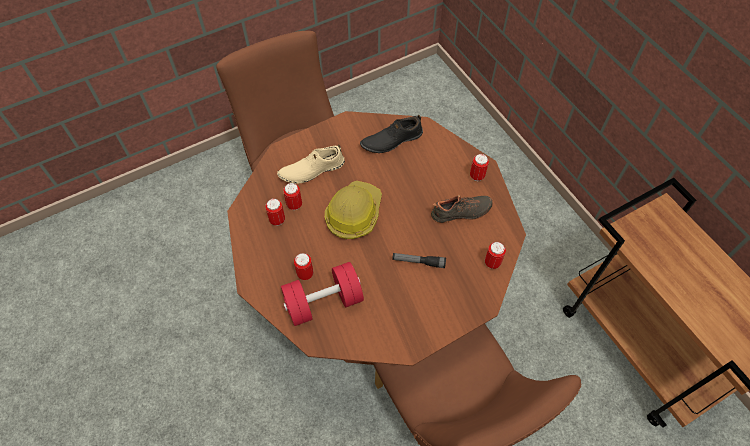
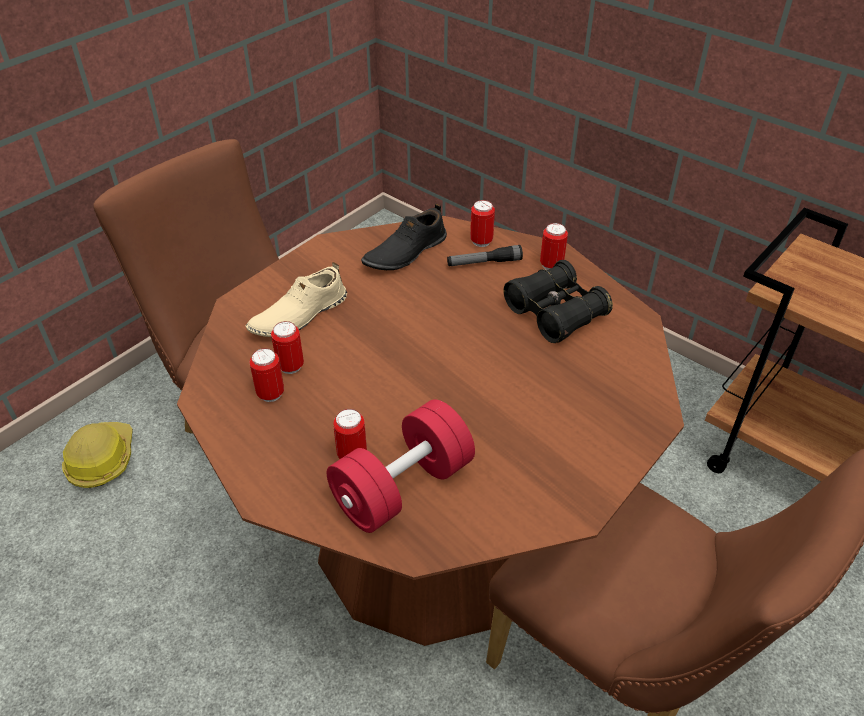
camera: 20 degrees left, 15 degrees down
(353, 214) = (393, 354): hard hat -> hard hat (101, 460)
(418, 262) = (526, 389): flashlight -> flashlight (484, 263)
(461, 213) = (555, 313): black shoe -> black binoculars
(492, 262) = (635, 361): can -> can (481, 241)

